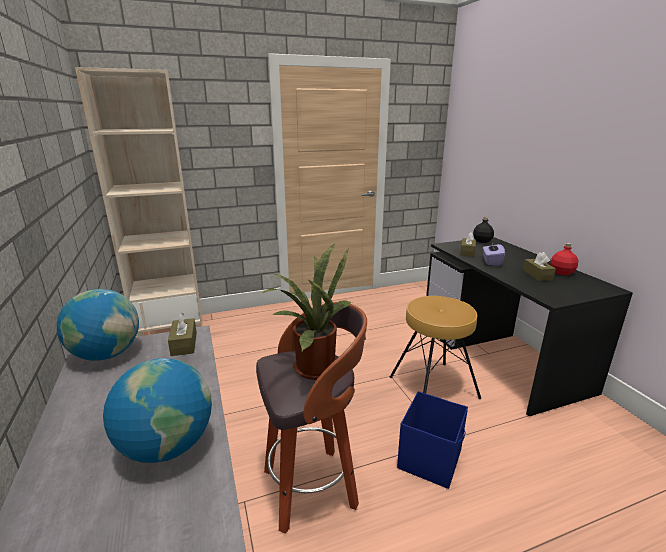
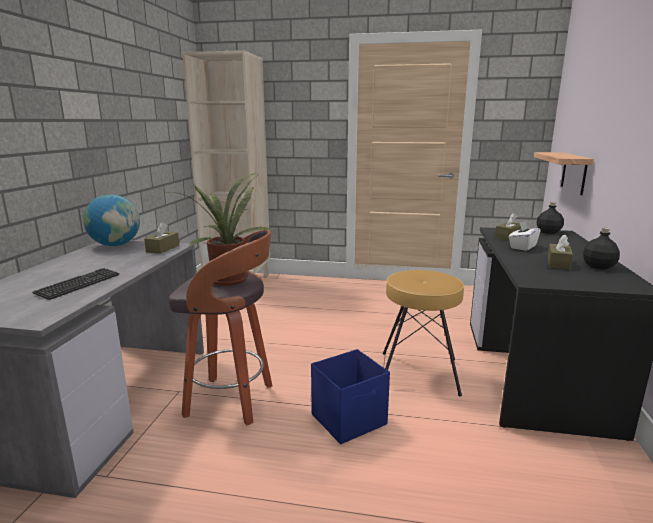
camera: 30 degrees right, 5 degrees down
(167, 446) = (78, 285): globe -> keyboard
(484, 189) = (574, 173): none -> shelf
(491, 261) = (522, 247): purple tissue box -> white tissue box
(561, 272) = (598, 266): red bottle -> black bottle

